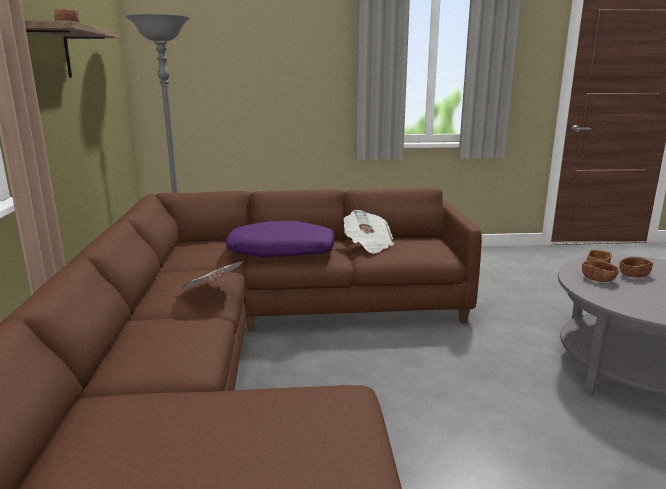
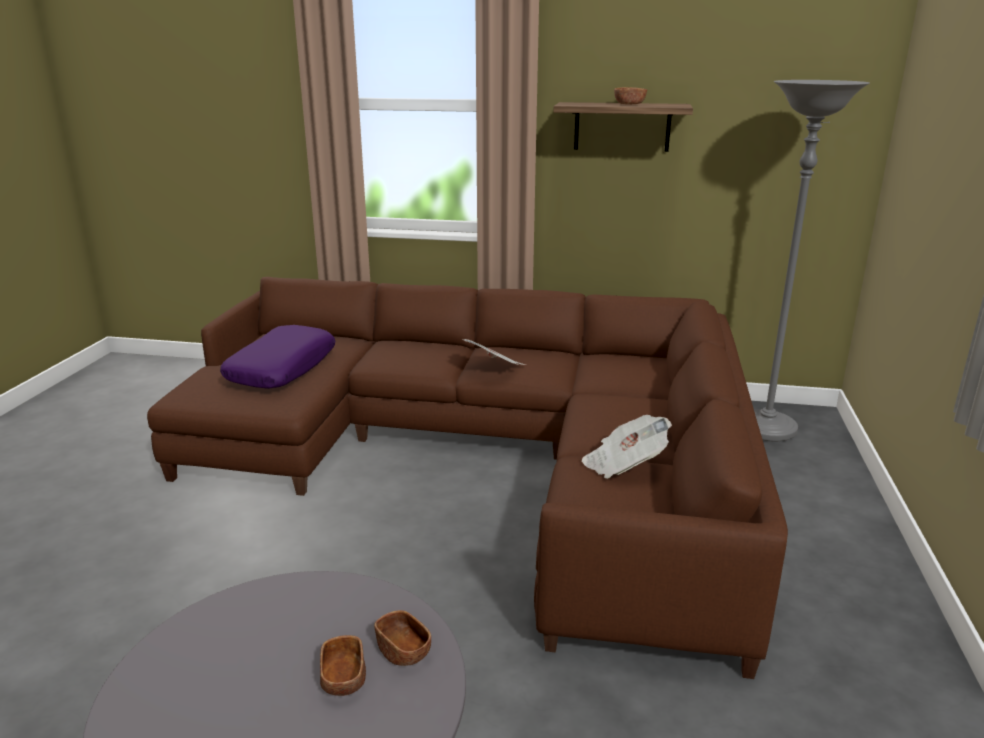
camera: 105 degrees right, 5 degrees up
(281, 252) = (610, 407): purple pillow -> purple pillow (281, 368)
(598, 279) = (357, 621): brown bowl -> none

